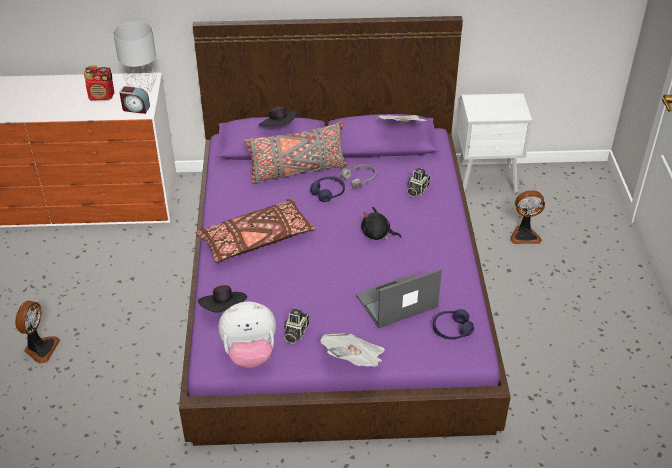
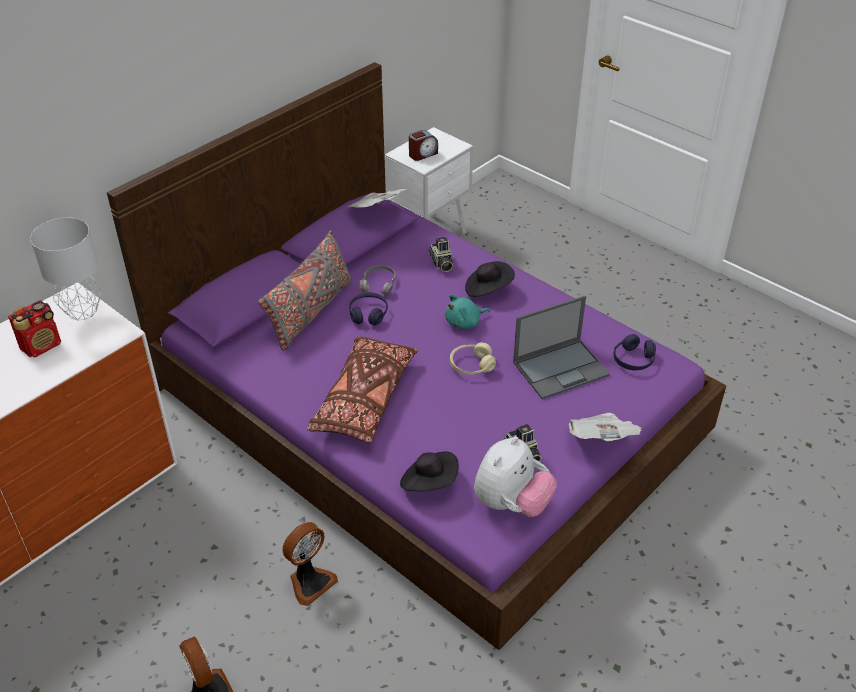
camera: 45 degrees left, 0 degrees up
(135, 108) = (107, 334): alarm clock -> alarm clock (423, 154)
(279, 127) = (256, 276): black hat -> black hat (488, 289)
(343, 262) = (471, 365): none -> beige headphones
(377, 234) = (464, 322): black plush toy -> turquoise plush toy
(396, 302) = (561, 368): laptop -> laptop turned 135 degrees counterclockwise
(524, 235) = (517, 264): fan -> fan (310, 582)

